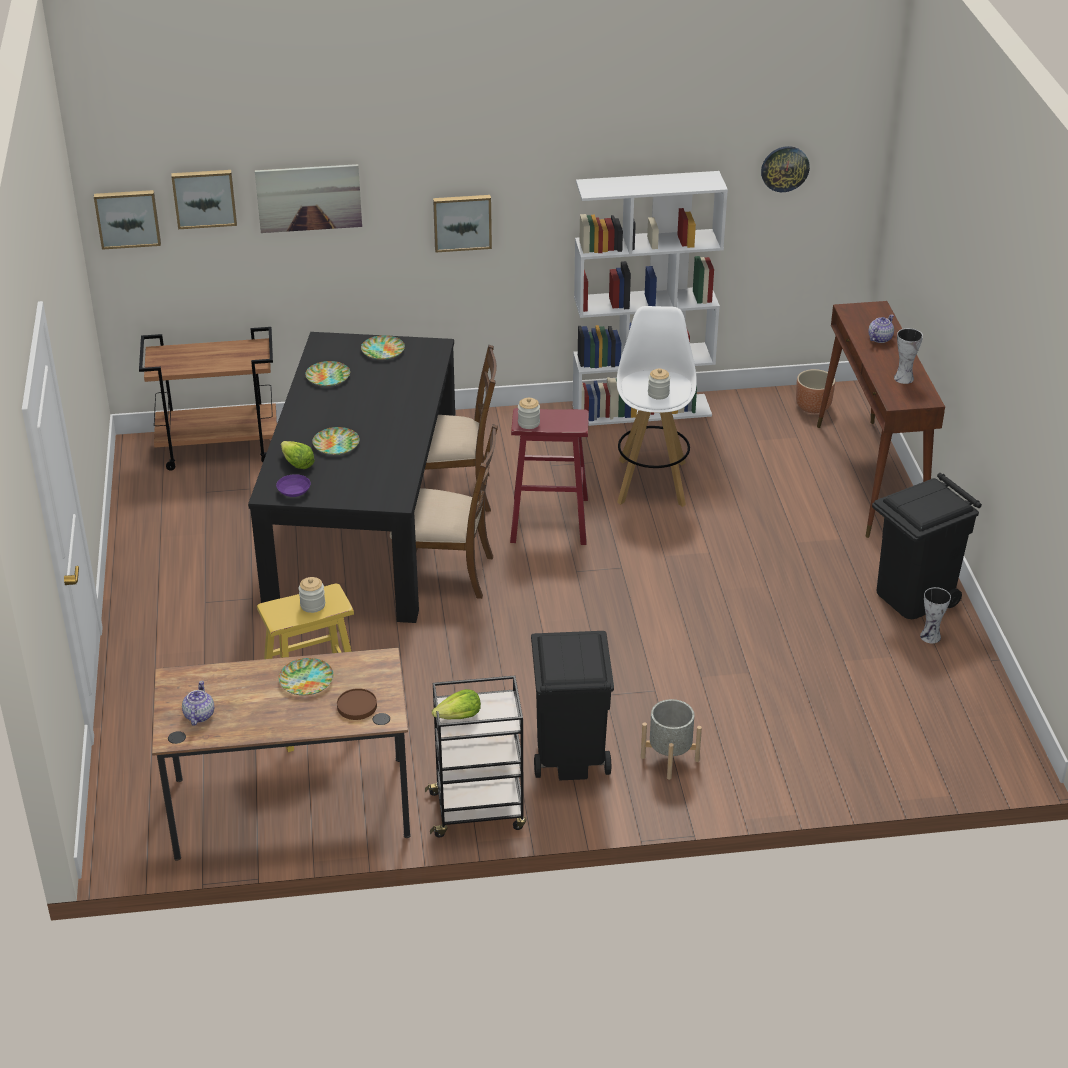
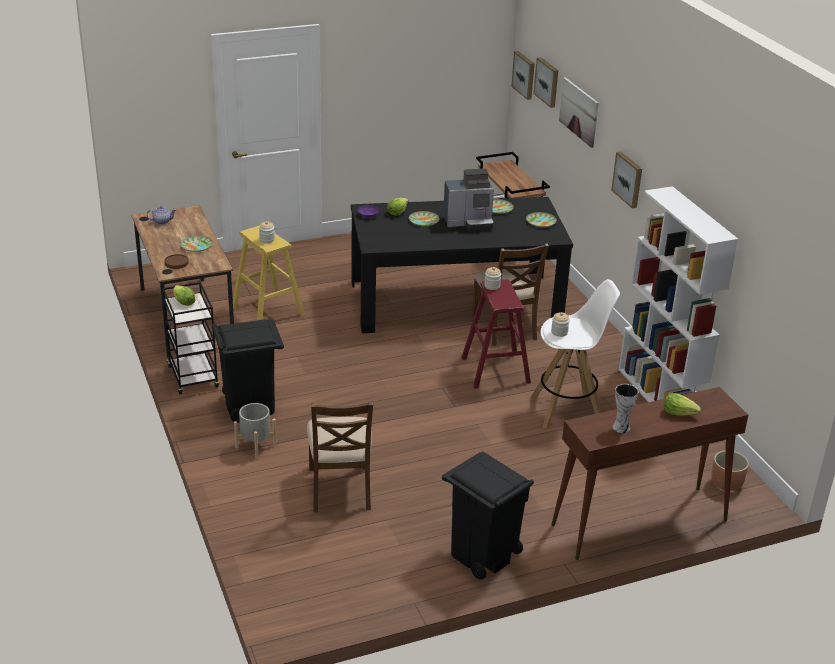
camera: 75 degrees right, 5 degrees down
(359, 407) = (469, 222): none -> coffee machine
(446, 573) = (417, 337): brown chair -> brown chair (340, 488)
(784, 168) = (778, 270): wall clock -> none
(879, 338) = (679, 413): teapot -> lettuce
(931, 637) = (432, 567): vase -> none

